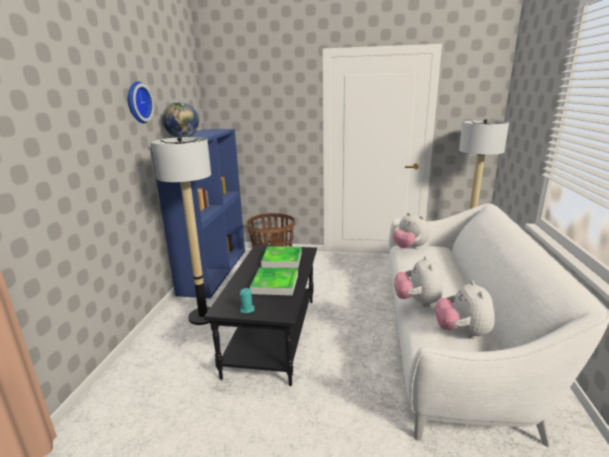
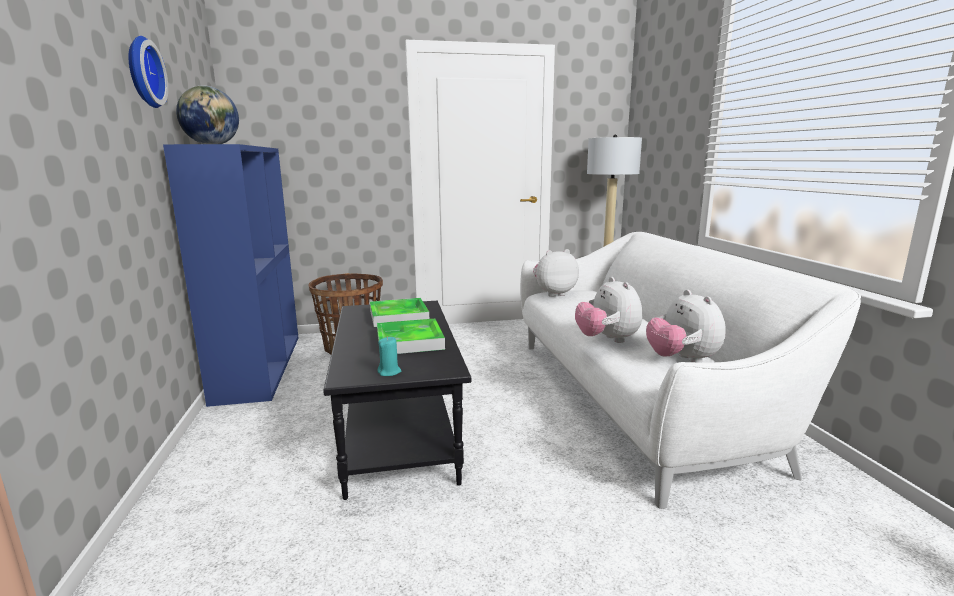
camera: 20 degrees left, 5 degrees down
(203, 316) = (271, 425): floor lamp -> none
(409, 248) = (554, 293): plush toy -> plush toy turned 135 degrees clockwise

